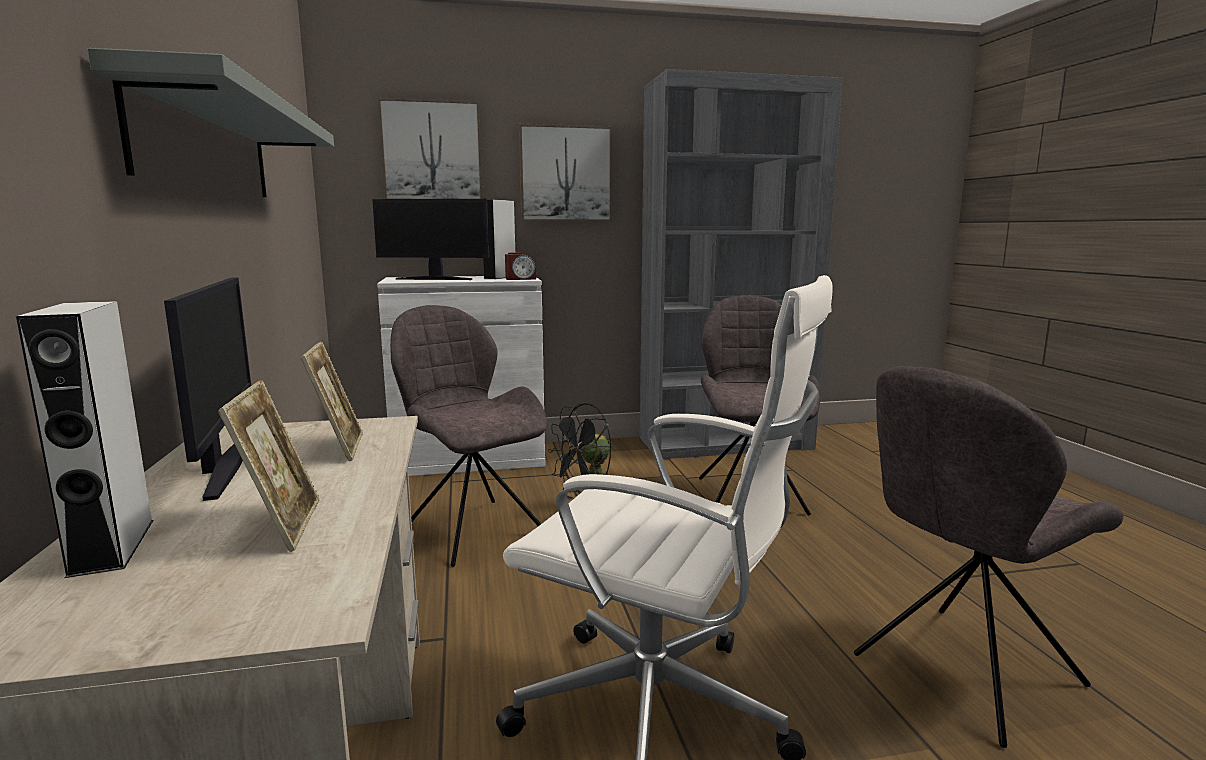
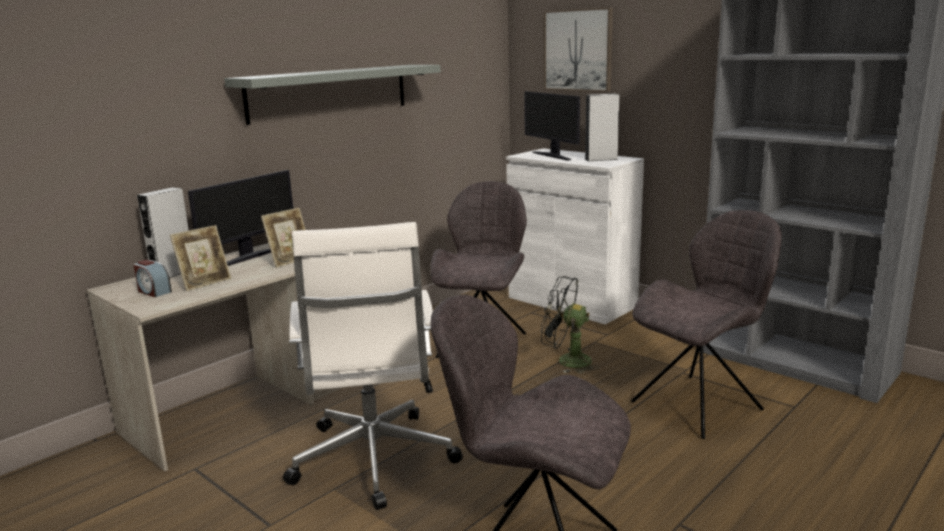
camera: 55 degrees right, 5 degrees up
(520, 279) = (602, 164): alarm clock -> alarm clock (153, 291)
(565, 174) = (678, 68): picture -> none

